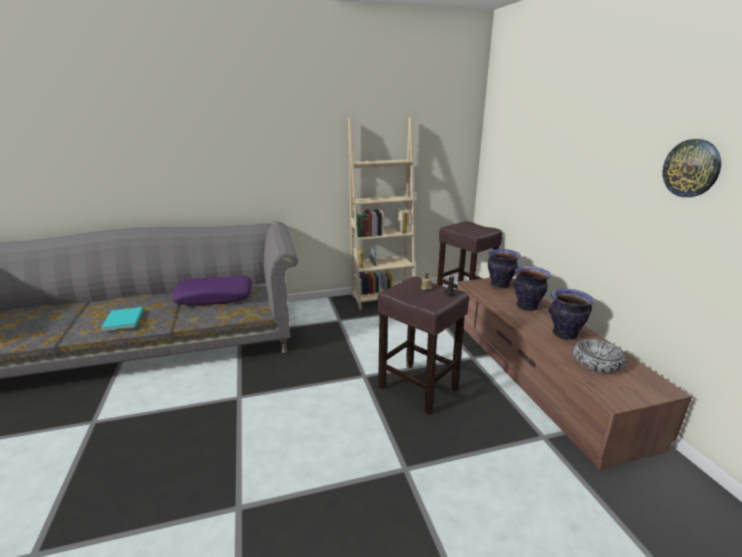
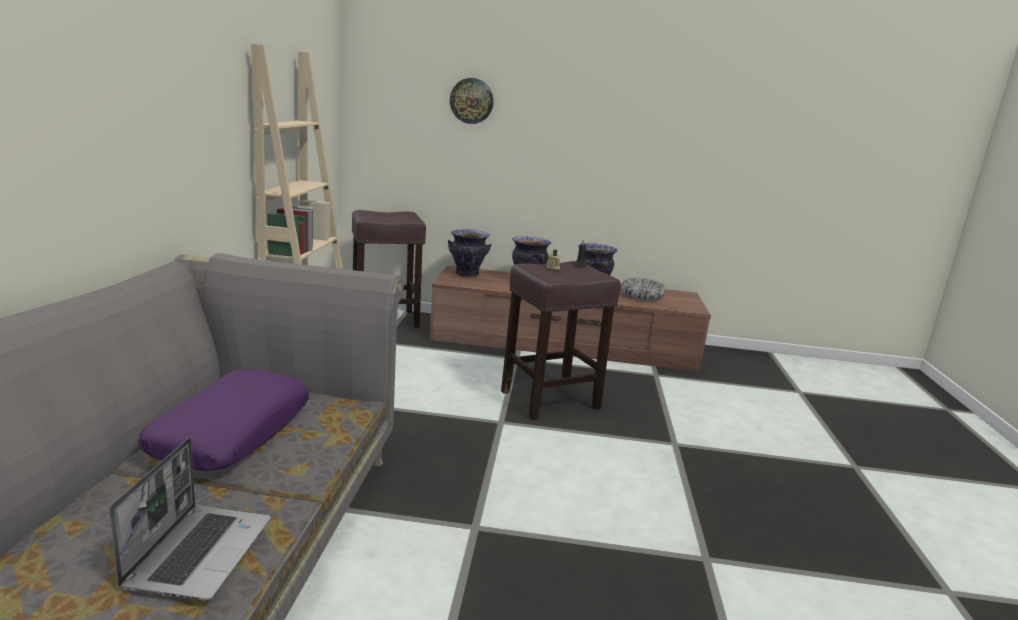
camera: 70 degrees left, 5 degrees down
(125, 319) = (199, 551): turquoise book -> laptop
(691, 168) = (666, 116): wall clock -> wall clock (471, 101)

